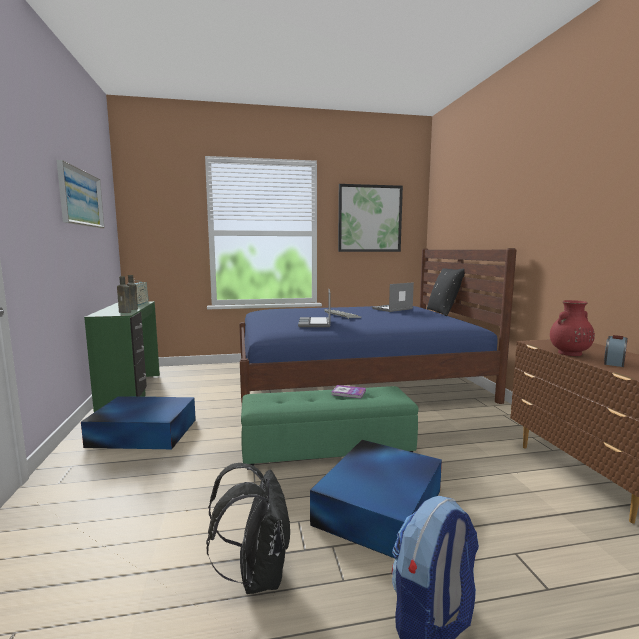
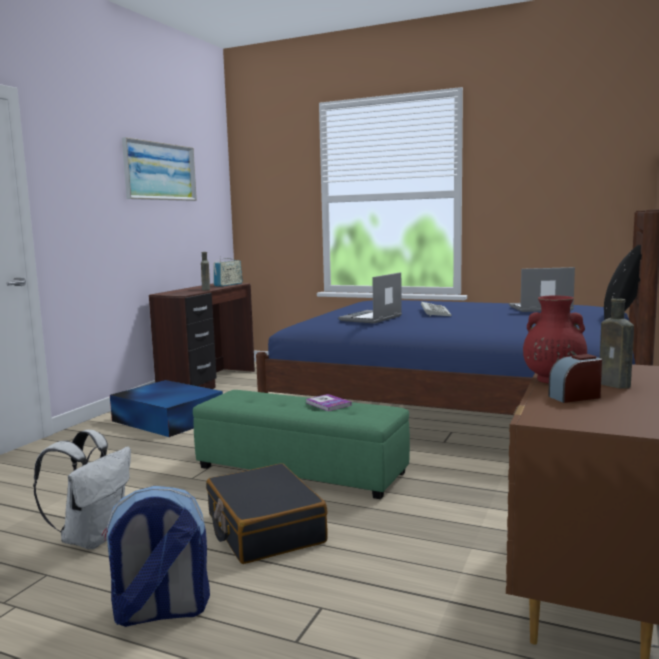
camera: 35 degrees right, 0 degrees up
(125, 312) = (190, 292): brown bottle -> brown bottle (616, 385)
(132, 391) = (209, 382): green desk -> brown desk
(256, 574) = (93, 537): black backpack -> white backpack
(369, 218) = (546, 166): picture -> none
(380, 506) = (264, 528): blue storage box -> black suitcase

